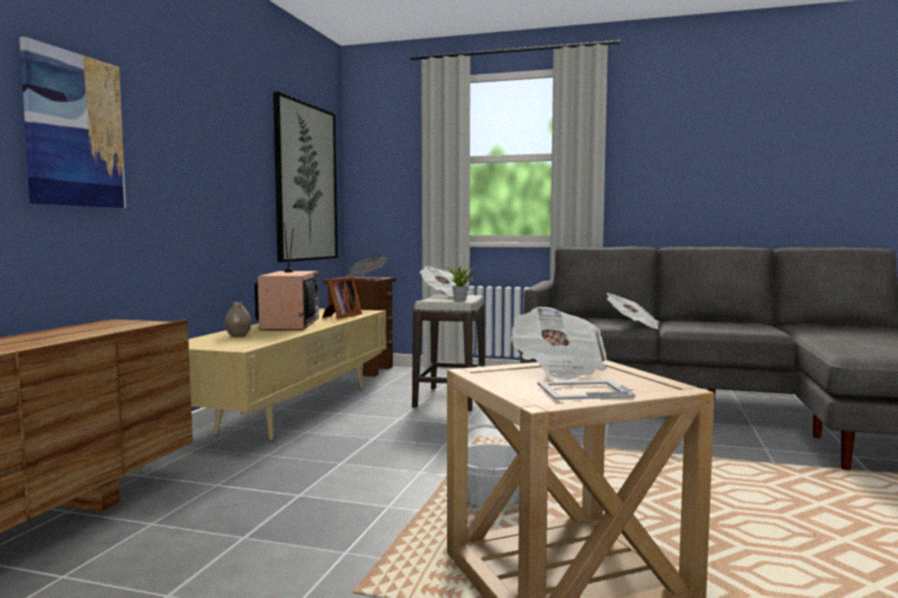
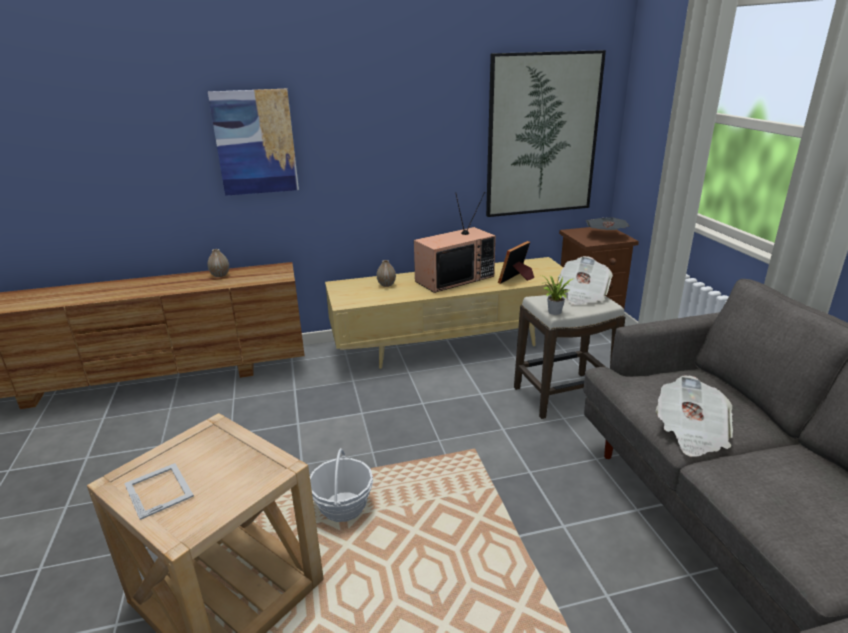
camera: 60 degrees right, 20 degrees up
(41, 335) = (220, 275): none -> vase
(341, 316) = (516, 279): picture frame -> picture frame turned 135 degrees clockwise
(558, 369) = (242, 458): newspaper -> none

